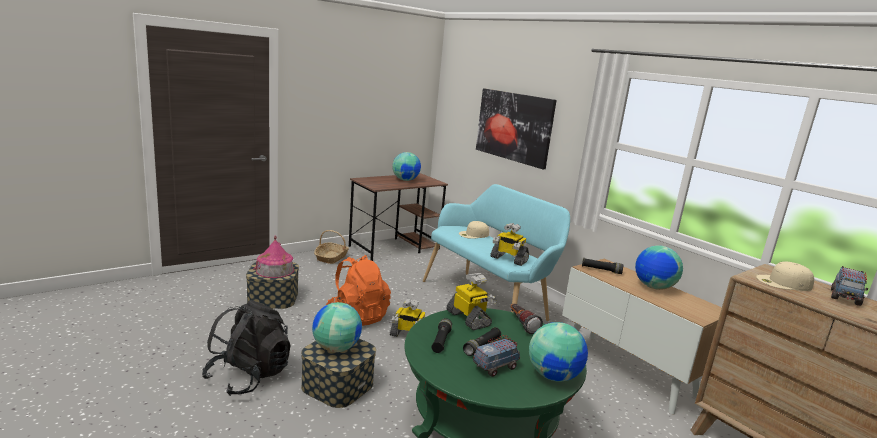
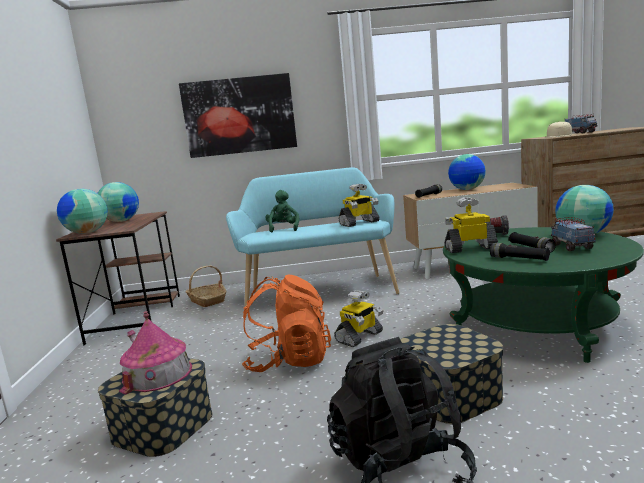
camera: 55 degrees left, 5 degrees down
(331, 258) = (99, 361): basket -> basket (207, 301)
(336, 348) = (442, 345): globe -> globe (87, 233)
(473, 234) = (283, 229): beige cap -> green plush toy

